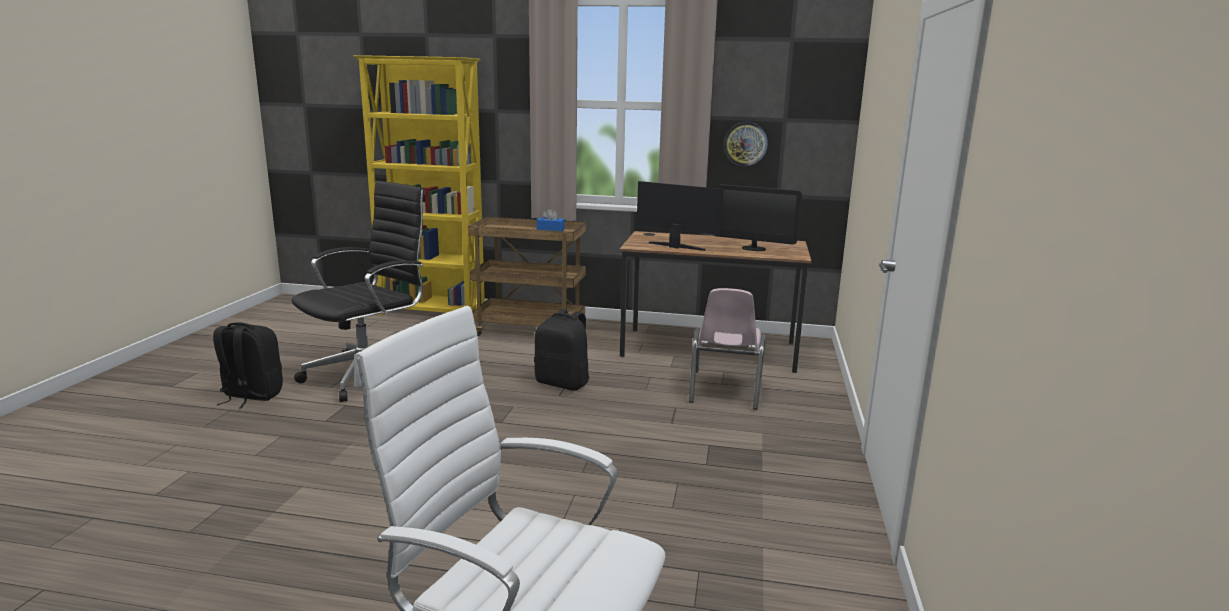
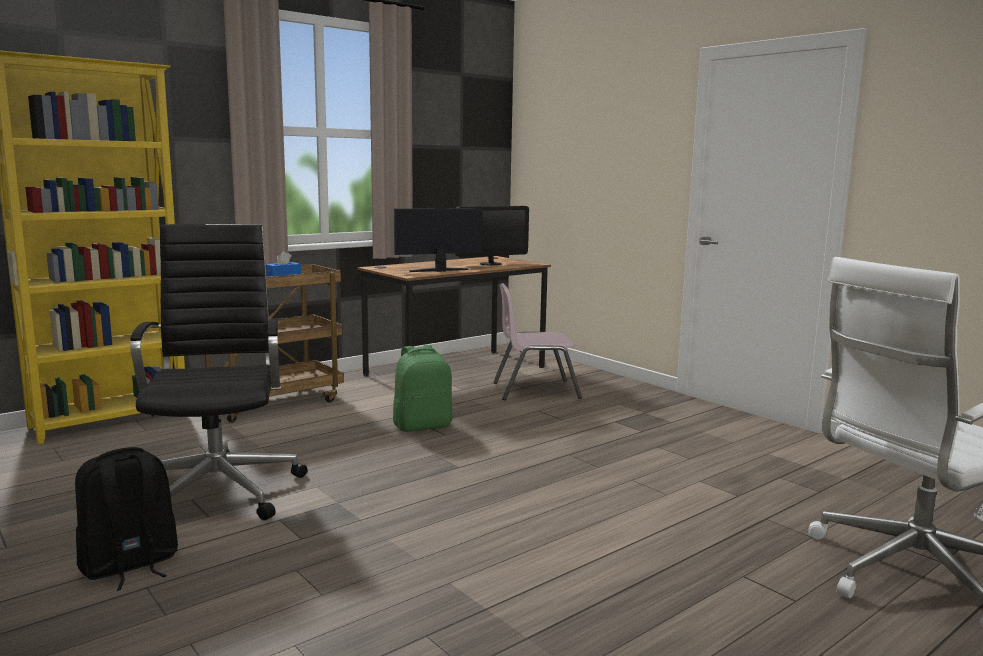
camera: 50 degrees left, 5 degrees down
(563, 383) = (423, 426): black backpack -> green backpack
(725, 390) = (535, 390): pink chair -> pink chair turned 120 degrees clockwise
(745, 144) = (434, 170): wall clock -> none

